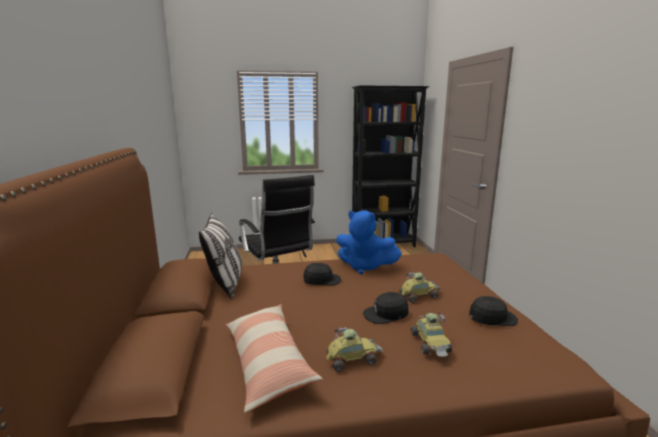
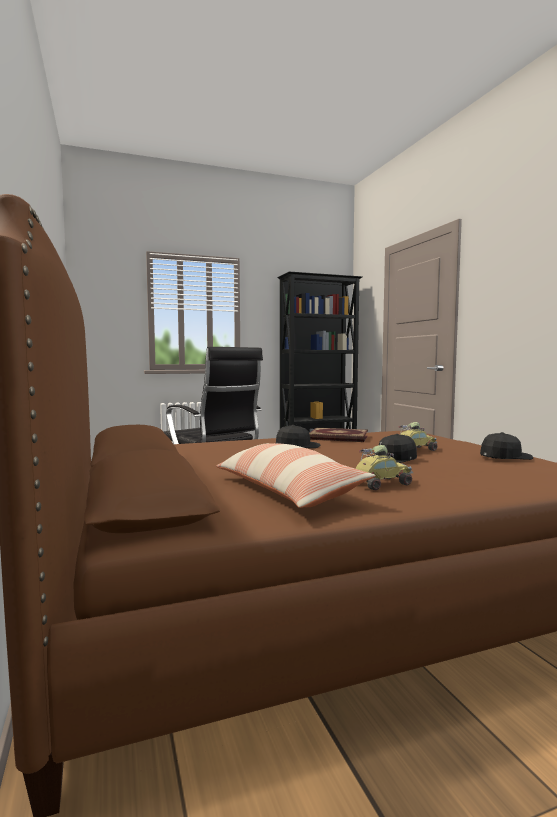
camera: 10 degrees left, 10 degrees down
(225, 283) = (182, 452): pillow -> none
(365, 267) = (338, 438): blue plush toy -> book
(431, 343) = (459, 470): toy car -> none

